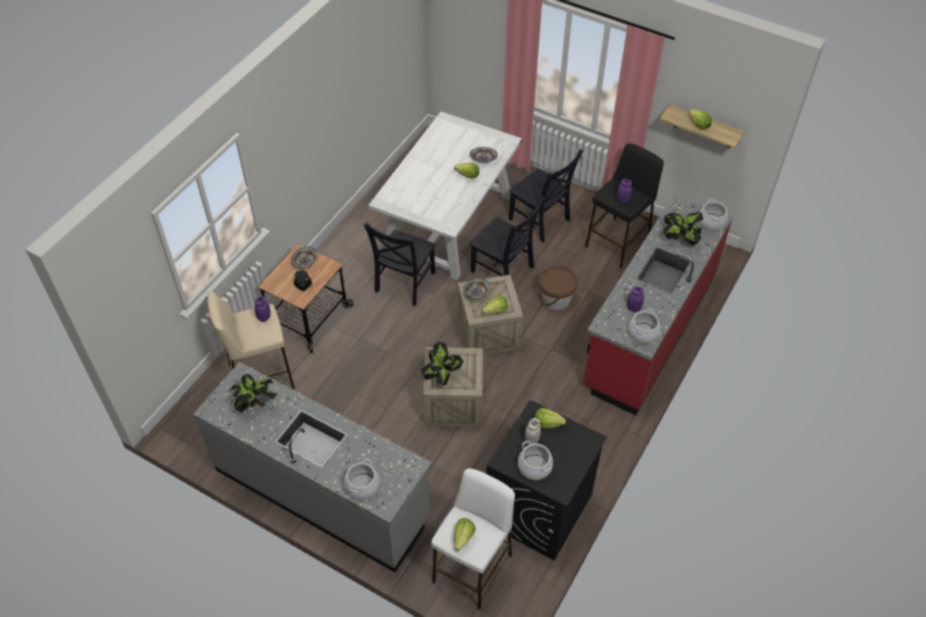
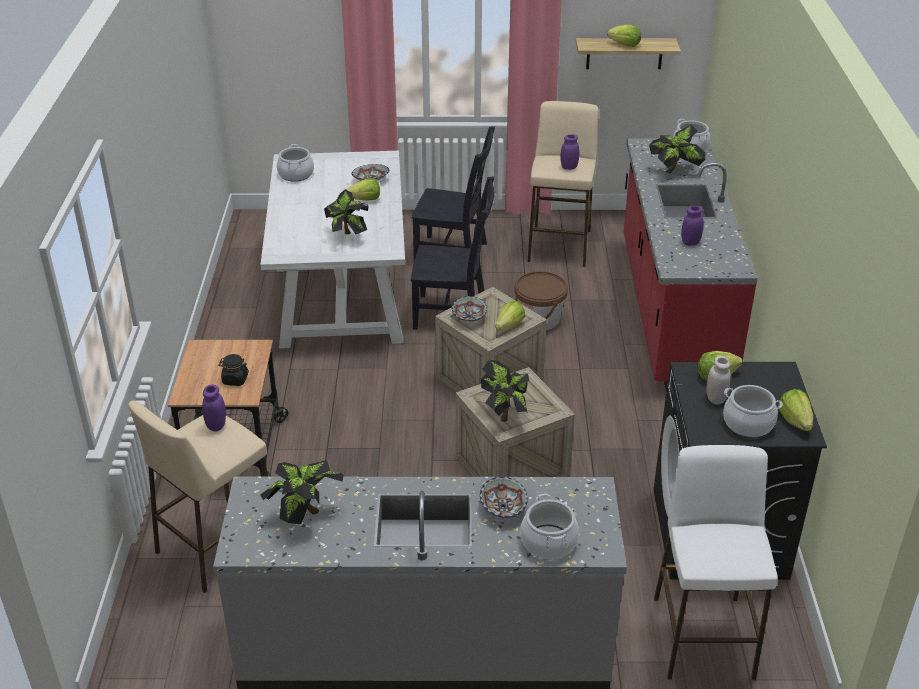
camera: 30 degrees left, 15 degrees down
(305, 262) = (216, 356): bowl -> bowl (502, 508)
(403, 284) = (336, 370): black chair -> none
(434, 203) = (347, 236): none -> potted plant
(463, 537) = (722, 551): lettuce -> lettuce (795, 421)
(618, 242) = (559, 245): black stool -> beige stool
(643, 333) = (724, 260): cooking pot -> cooking pot (296, 174)

